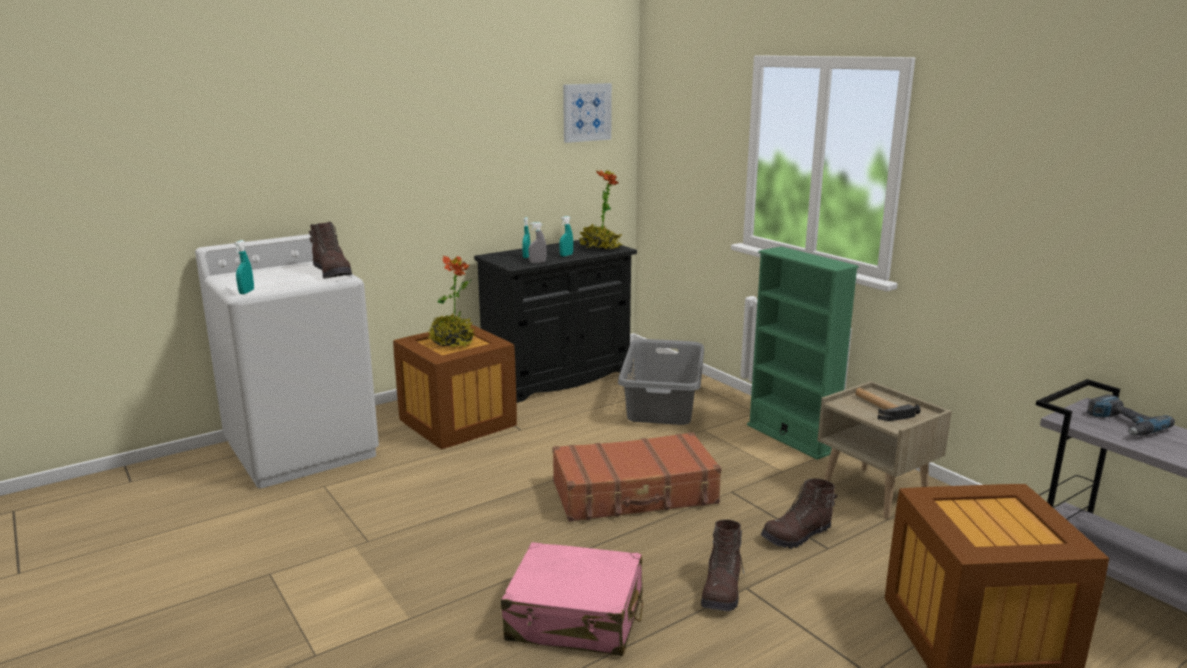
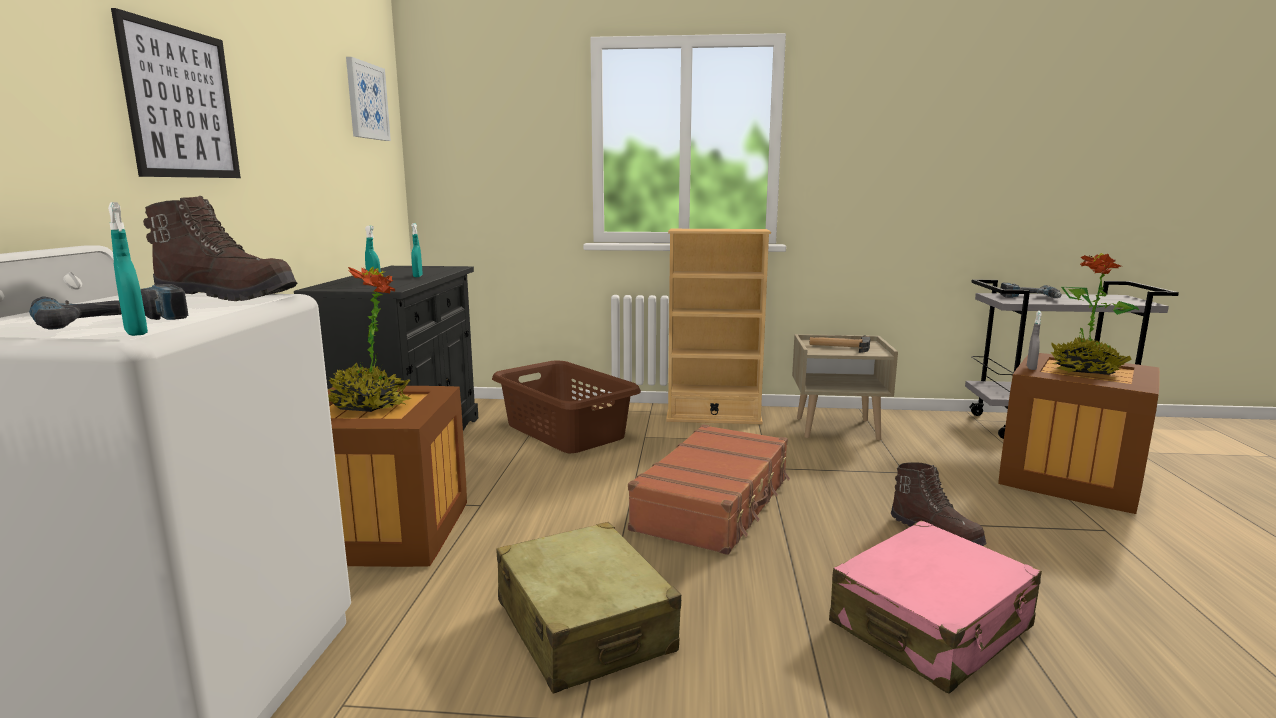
camera: 50 degrees left, 5 degrees down
(263, 281) = (110, 320): none -> power drill
(394, 149) = (181, 103): none -> picture
(439, 511) = (584, 626): none -> beige suitcase
(537, 262) = (408, 283): grey spray bottle -> grey spray bottle (1031, 368)
(599, 248) = (431, 269): potted plant -> potted plant (1085, 372)
(663, 403) = (565, 431): grey laundry basket -> brown laundry basket
(791, 438) = (713, 417): green bookcase -> beige bookcase
(797, 536) = (873, 474): brown boot -> none

